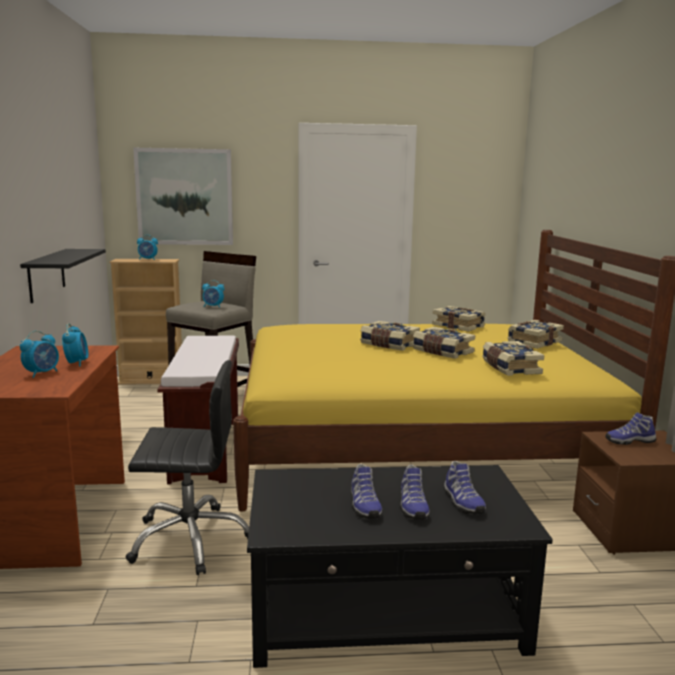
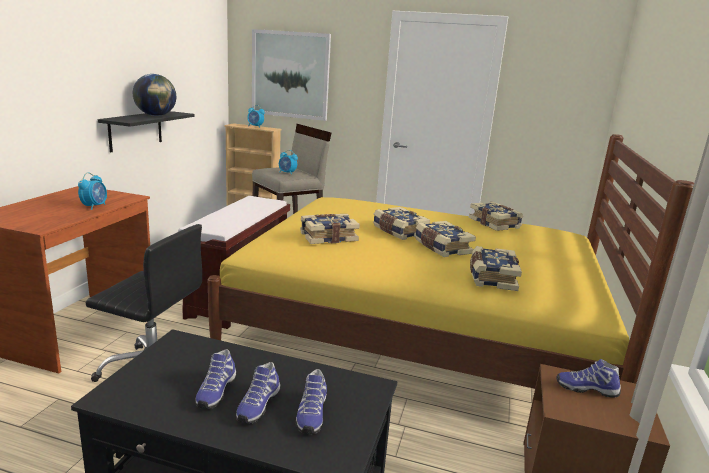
camera: 20 degrees right, 5 degrees up
(42, 373) = (57, 211): alarm clock -> none
(73, 254) = (156, 115): none -> globe
(533, 342) = (554, 253): book -> book (328, 237)

